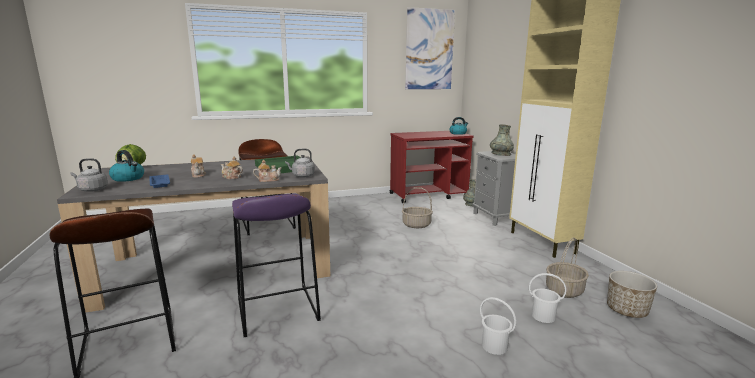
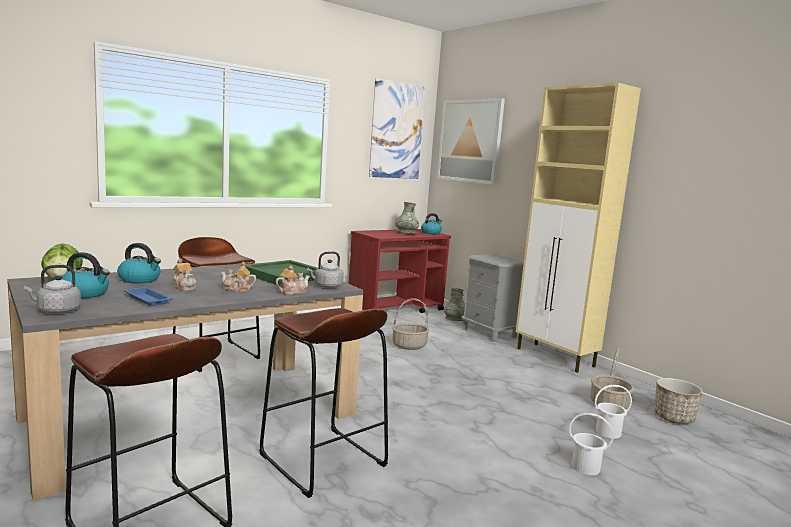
camera: 20 degrees left, 5 degrees down
(178, 169) = (140, 280): none -> kettle
(277, 310) = (322, 460): purple stool -> brown stool
(489, 53) = (470, 141): none -> picture
(500, 154) = (496, 258): grey vase -> grey vase (406, 233)

